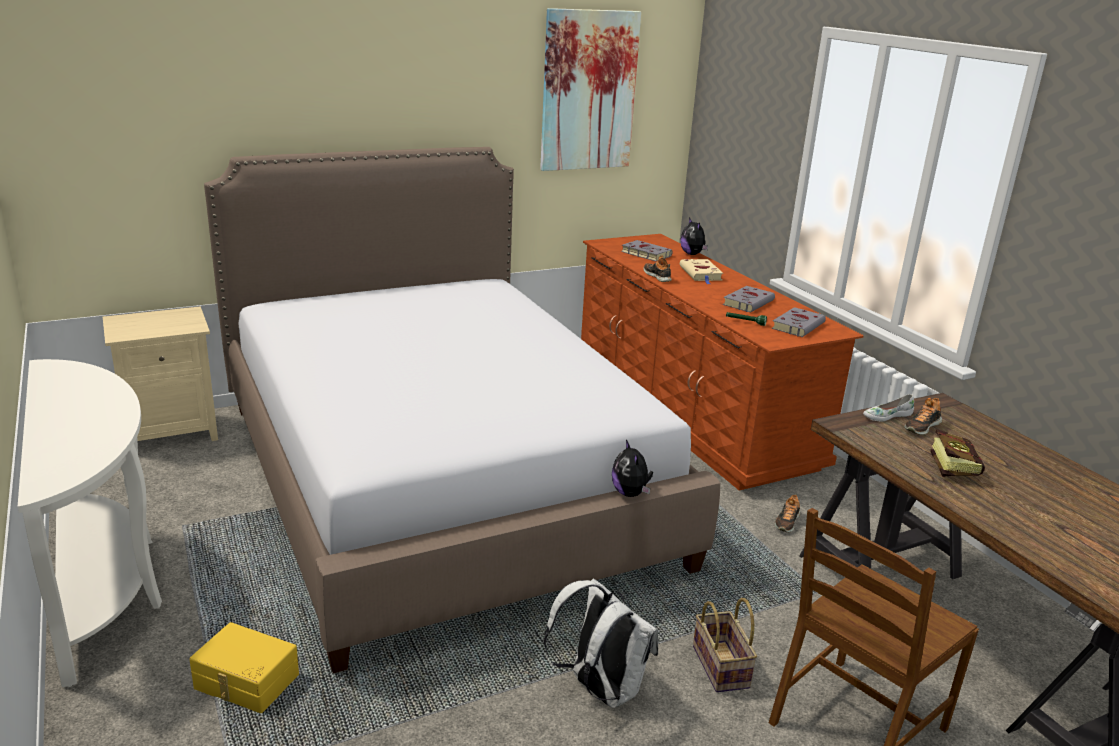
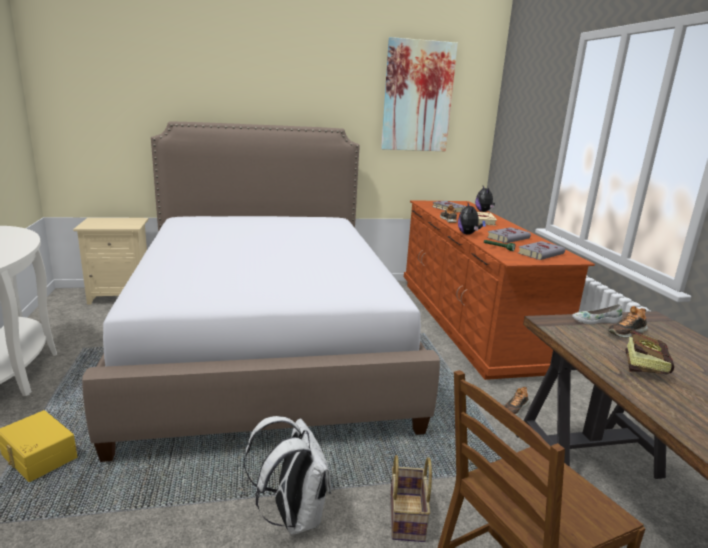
camera: 15 degrees right, 5 degrees down
(630, 493) = (359, 357): plush toy -> plush toy (468, 234)

